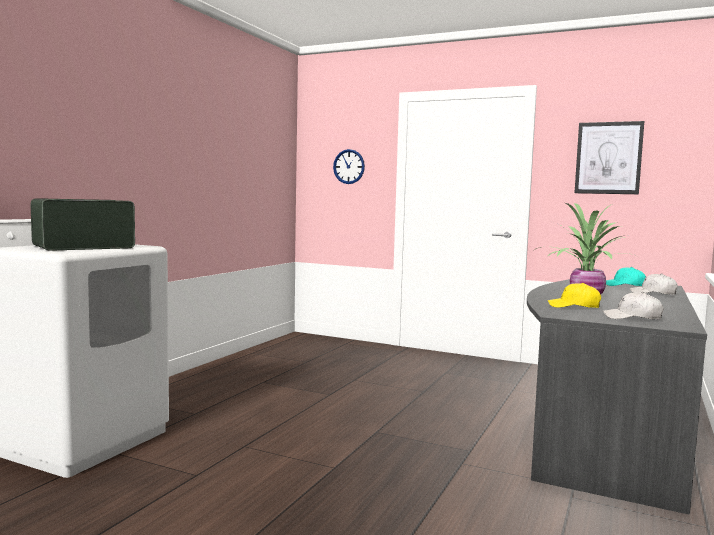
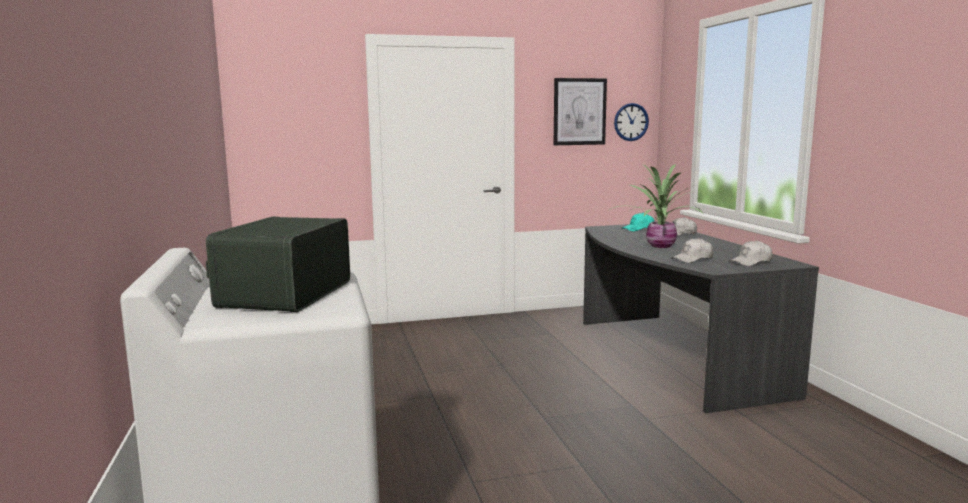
camera: 40 degrees left, 5 degrees up
(349, 166) = (304, 122): wall clock -> wall clock (631, 122)
(574, 306) = (693, 259): yellow cap -> white cap

